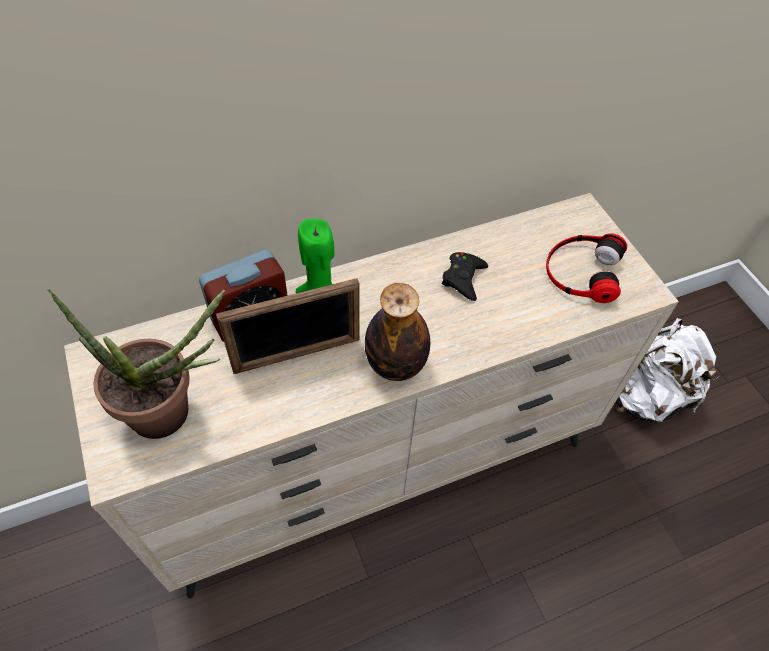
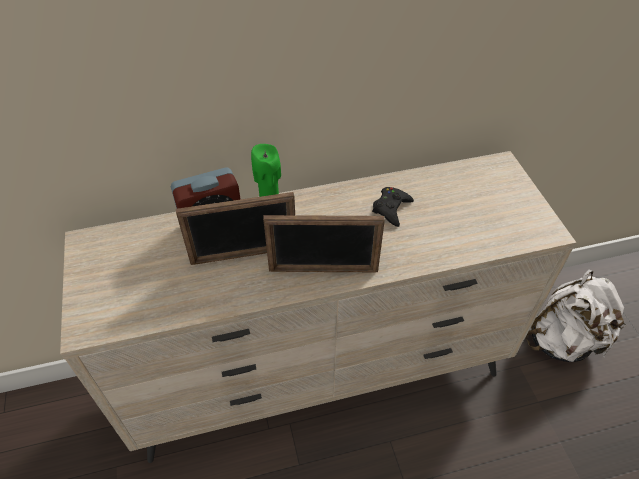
camera: 10 degrees right, 5 degrees down
(173, 415) = (137, 291): potted plant -> none
(396, 364) = (323, 270): bottle -> picture frame
(582, 271) = (494, 211): headphones -> none

